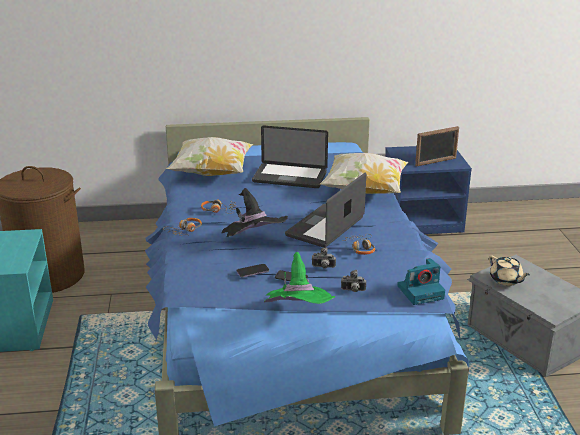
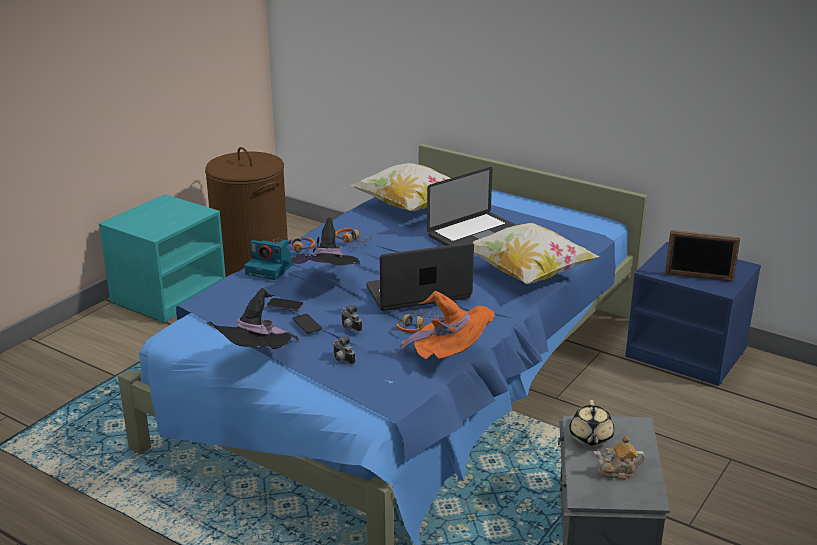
camera: 40 degrees right, 0 degrees up
(289, 177) = (475, 234): laptop -> laptop turned 90 degrees counterclockwise
(298, 317) = (255, 360): green hat -> black hat
(414, 258) = (451, 357): none -> orange hat
(421, 292) = (399, 389): camera -> camera (270, 269)
(548, 292) = (617, 471): none -> teapot

